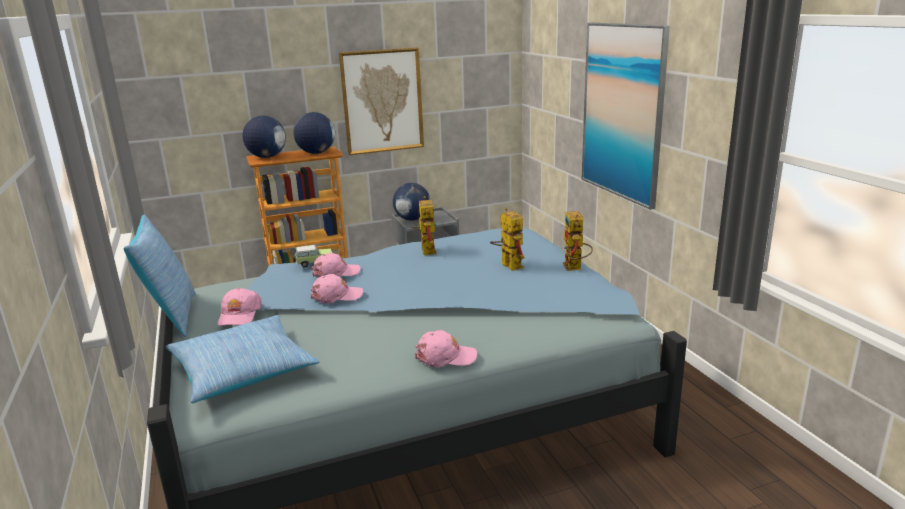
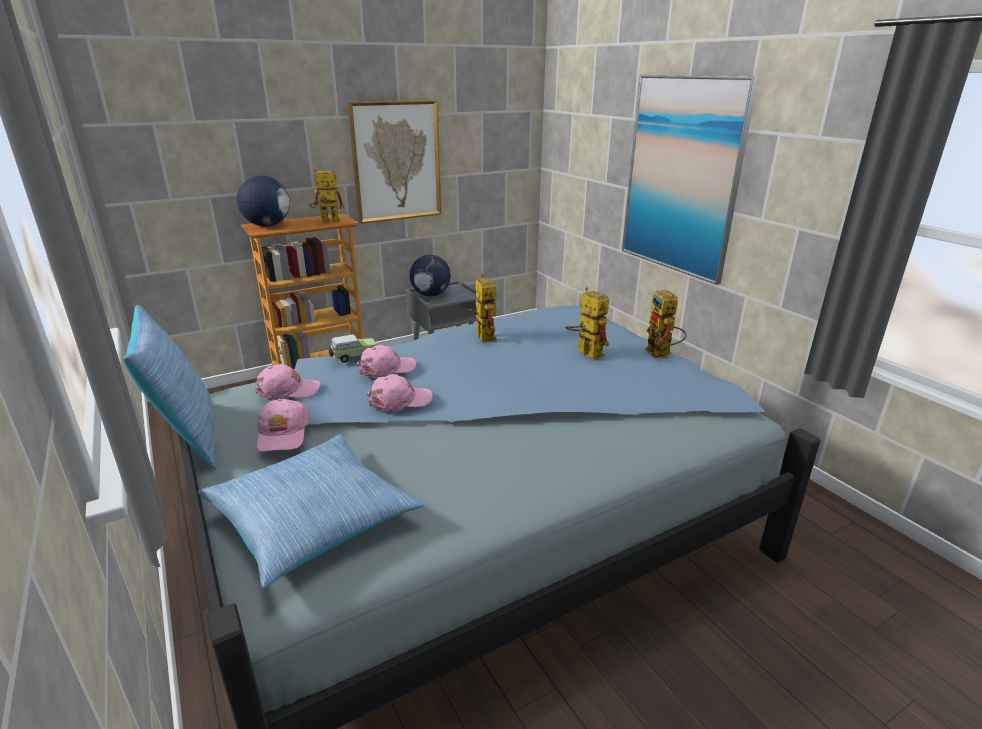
camera: 10 degrees left, 5 degrees up
(316, 153) = (326, 221): globe -> toy robot
(445, 357) = (570, 481): pink cap -> pink cap (288, 390)

